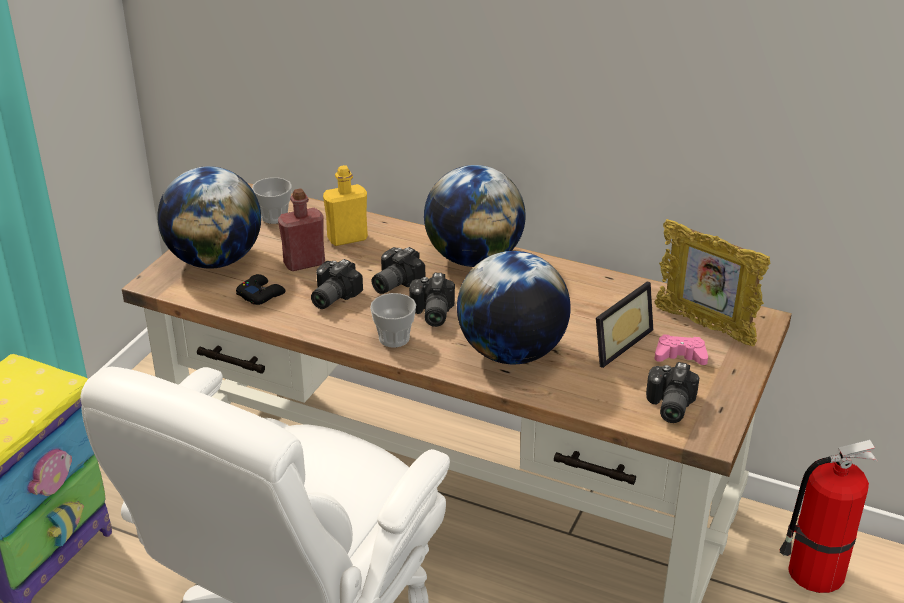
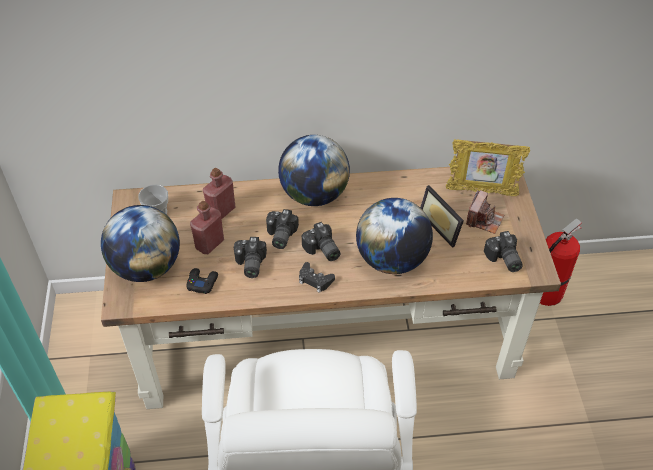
camera: 30 degrees left, 15 degrees up
(347, 238) = (221, 211): yellow bottle -> red bottle
(394, 338) = (315, 280): cup -> black game controller
(615, 342) = (443, 225): picture frame -> picture frame turned 135 degrees clockwise
(680, 356) = (484, 220): pink game controller -> camera

